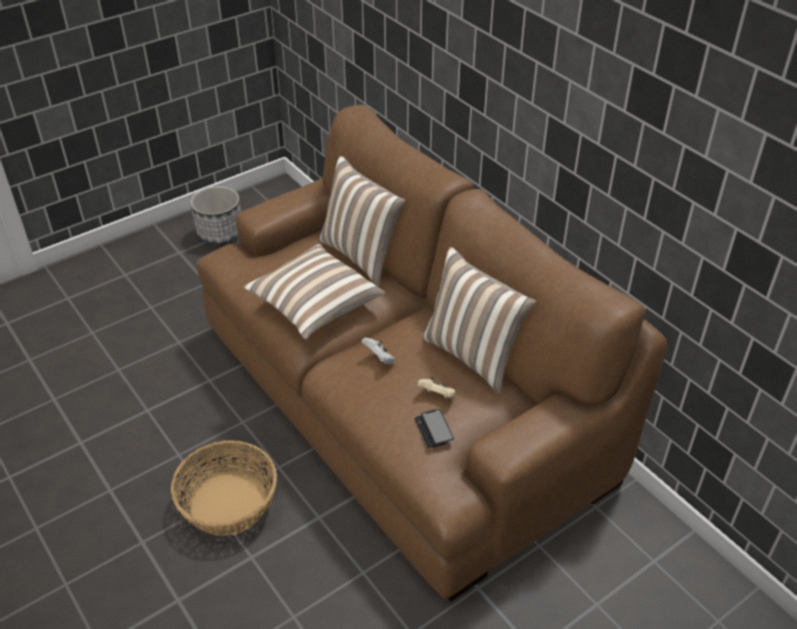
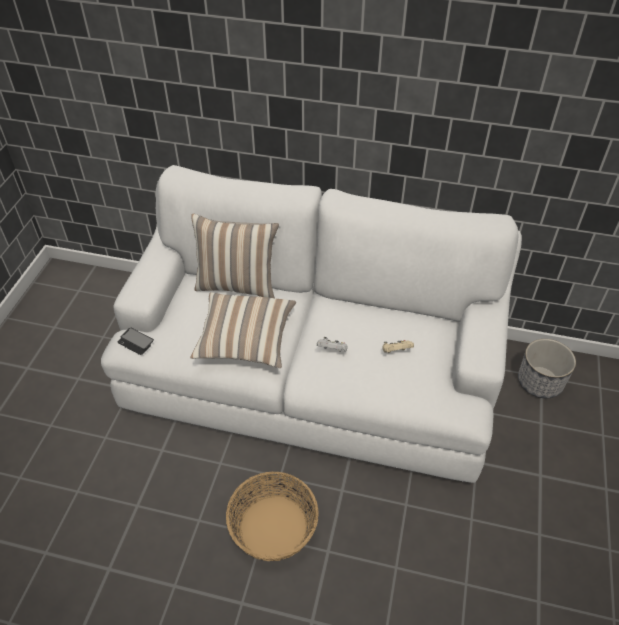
camera: 40 degrees left, 5 degrees up
(219, 232) = (45, 333): planter -> planter (539, 382)
(400, 400) = (310, 375): brown sofa -> white sofa
(434, 429) = (418, 375): phone -> phone (135, 342)
(473, 356) = (386, 311): pillow -> none

